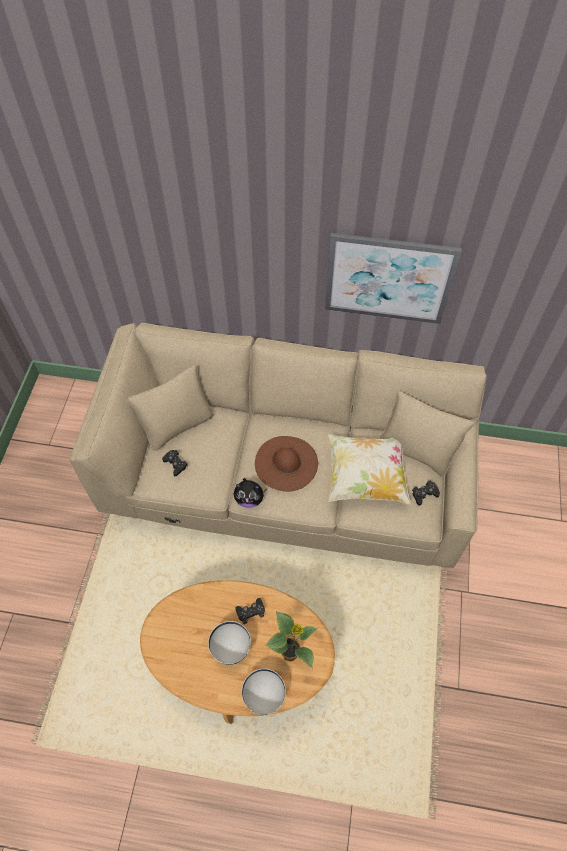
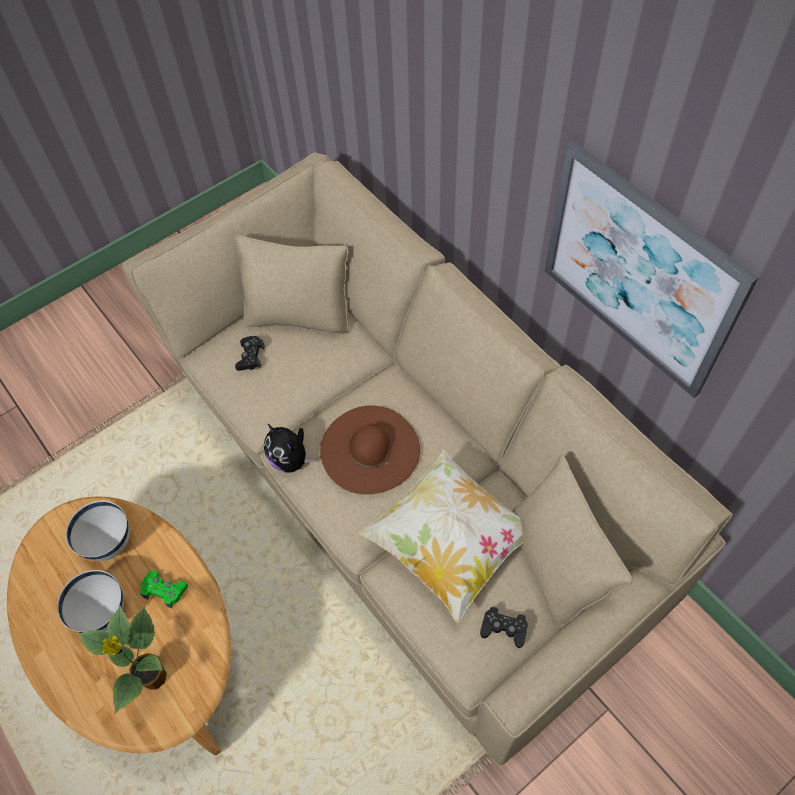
camera: 45 degrees right, 0 degrees up
(250, 611) = (164, 590): black game controller -> green game controller
(264, 697) = (80, 701): white bowl -> white bowl (110, 544)

